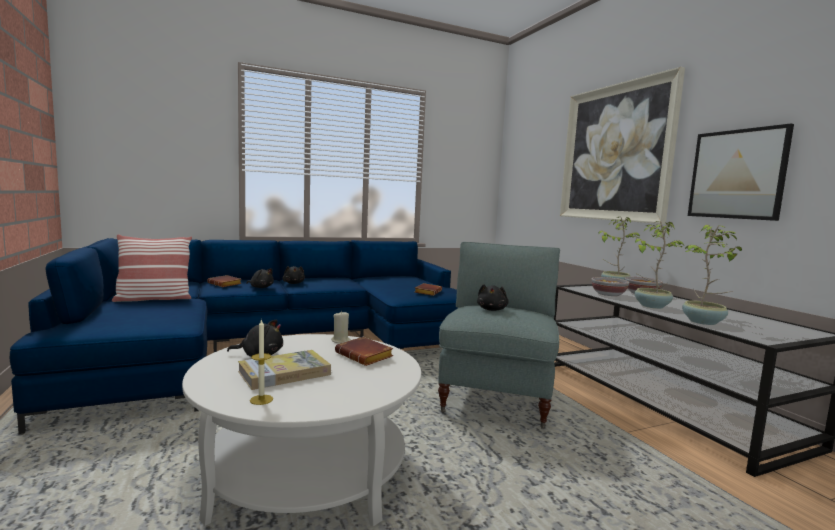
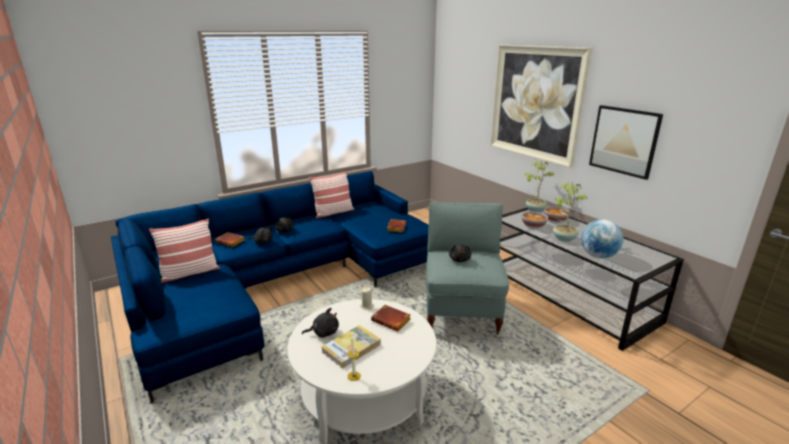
camera: 10 degrees left, 15 degrees up
(361, 278) = (333, 212): none -> pillow
(704, 322) = (598, 256): potted plant -> globe

